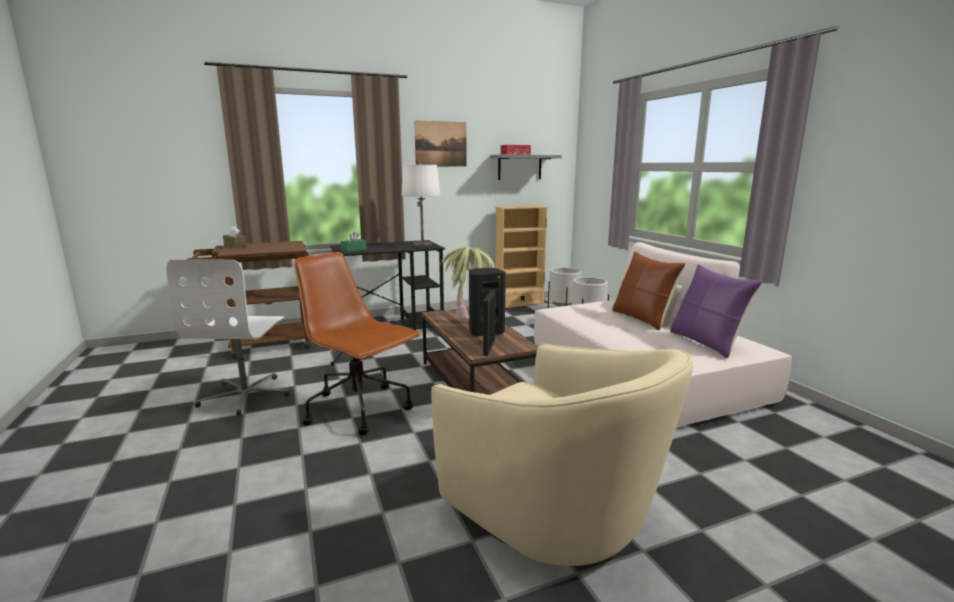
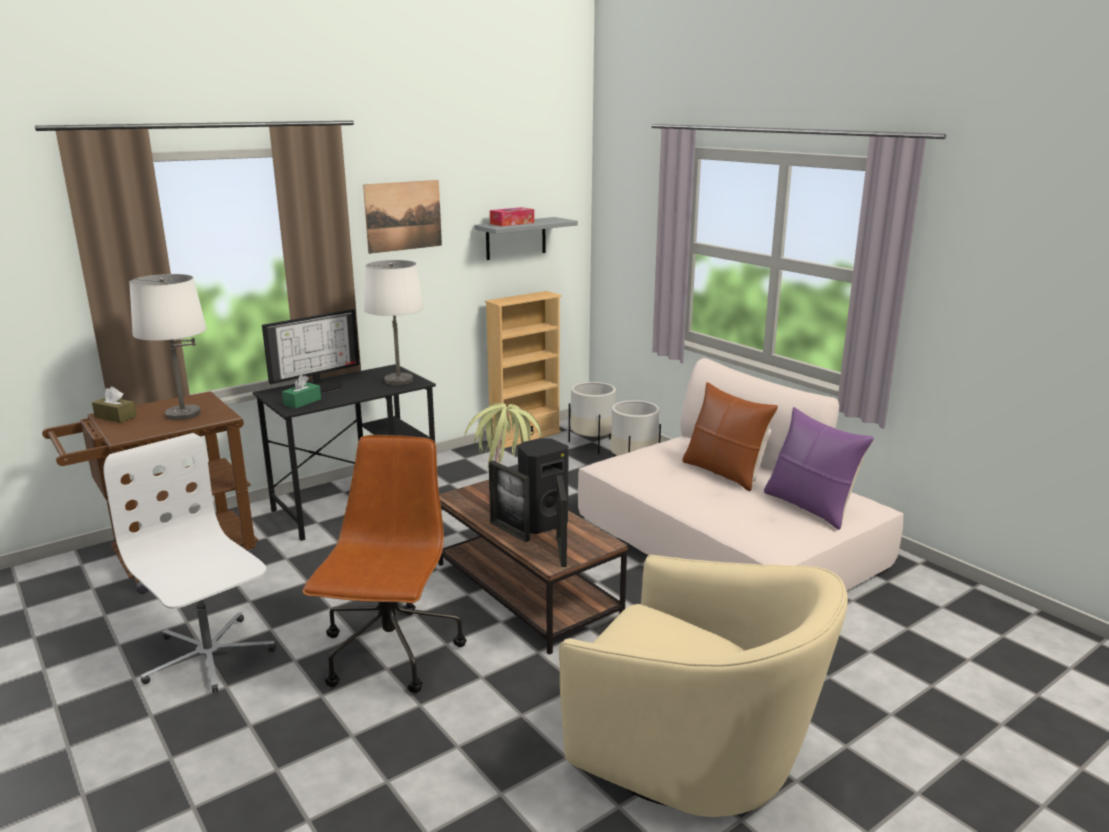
camera: 15 degrees left, 5 degrees up
(246, 395) = (208, 656): white office chair -> white office chair turned 150 degrees clockwise
(274, 247) = (183, 414): none -> white table lamp
(360, 409) = (391, 654): brown office chair -> brown office chair turned 75 degrees clockwise
(373, 245) = (322, 386): none -> monitor
(459, 333) = (509, 531): none -> picture frame

